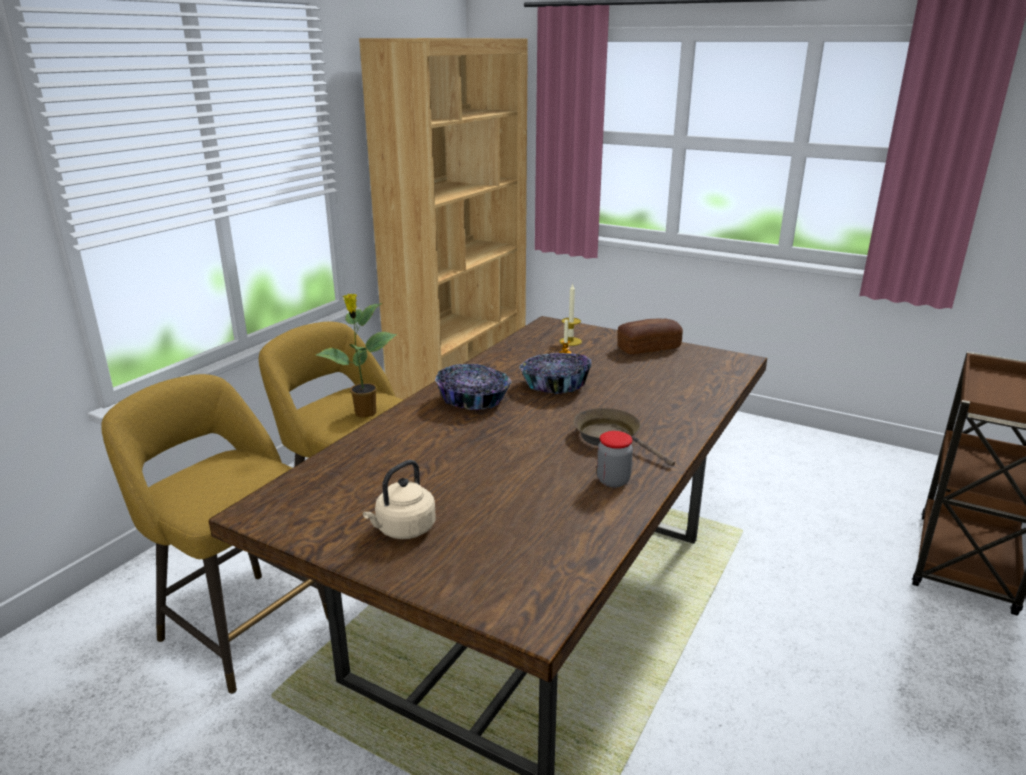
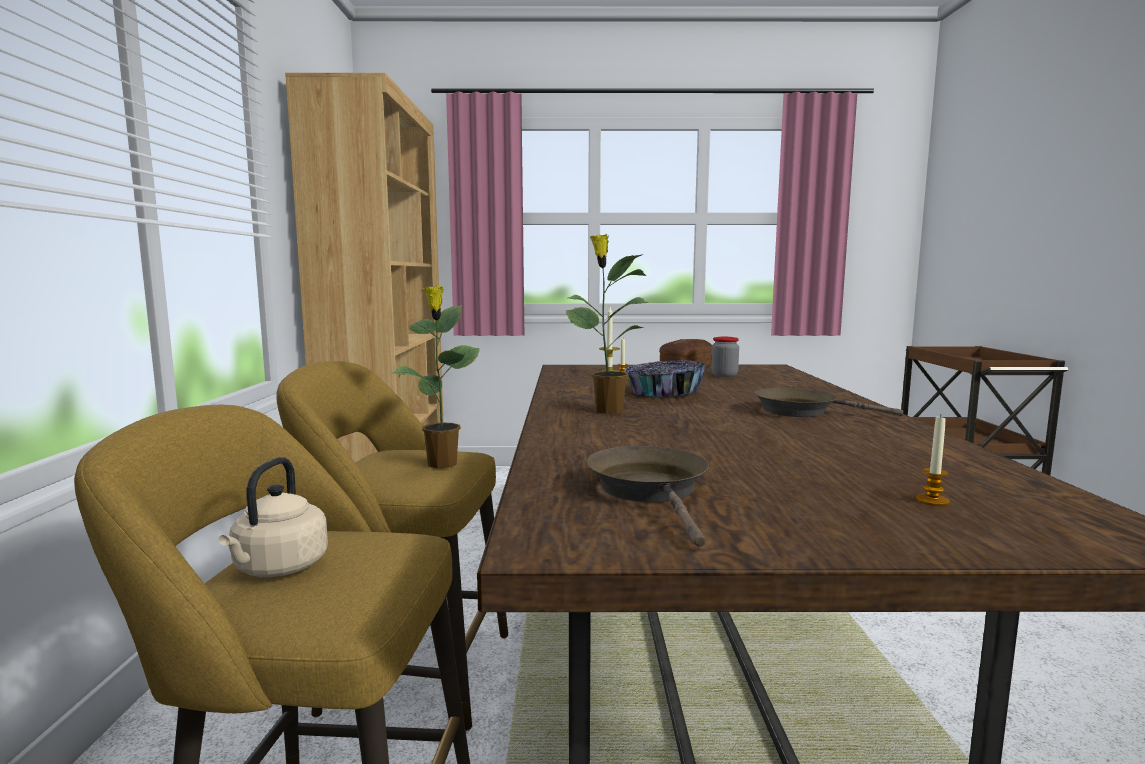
camera: 30 degrees left, 15 degrees down
(357, 492) = (651, 491): none -> brown frying pan
(403, 530) = (796, 508): beige kettle -> beige kettle (278, 568)
(473, 400) = (607, 410): bowl -> potted plant
(487, 551) = (932, 501): none -> candle
(613, 480) = (882, 432): jar -> jar (724, 375)

